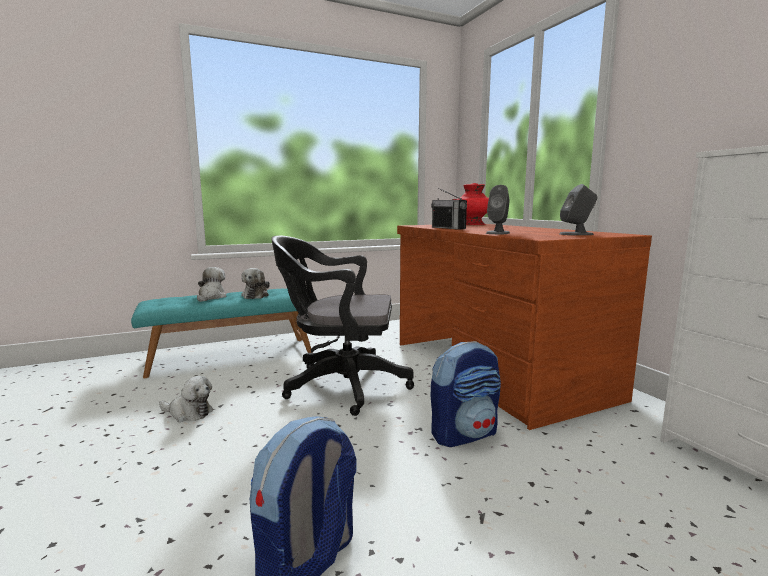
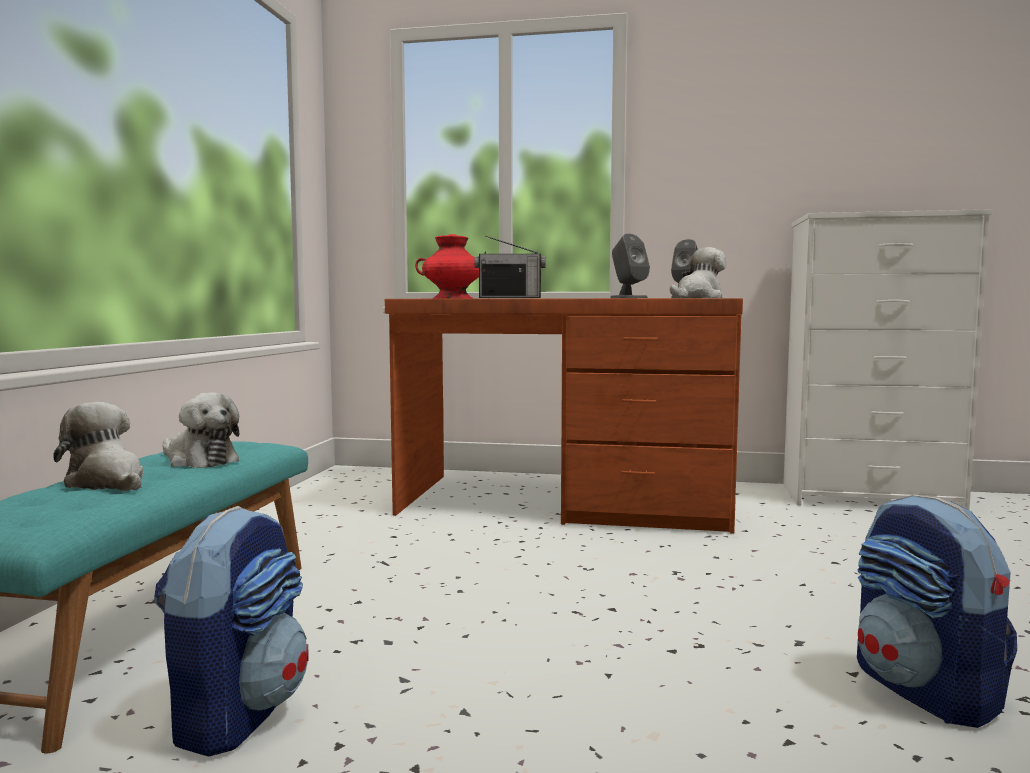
camera: 55 degrees left, 5 degrees down
(188, 413) = (389, 715): plush toy -> plush toy (698, 298)
(340, 385) = (477, 579): black office chair -> none
(464, 434) = (713, 557): backpack -> backpack (237, 714)

